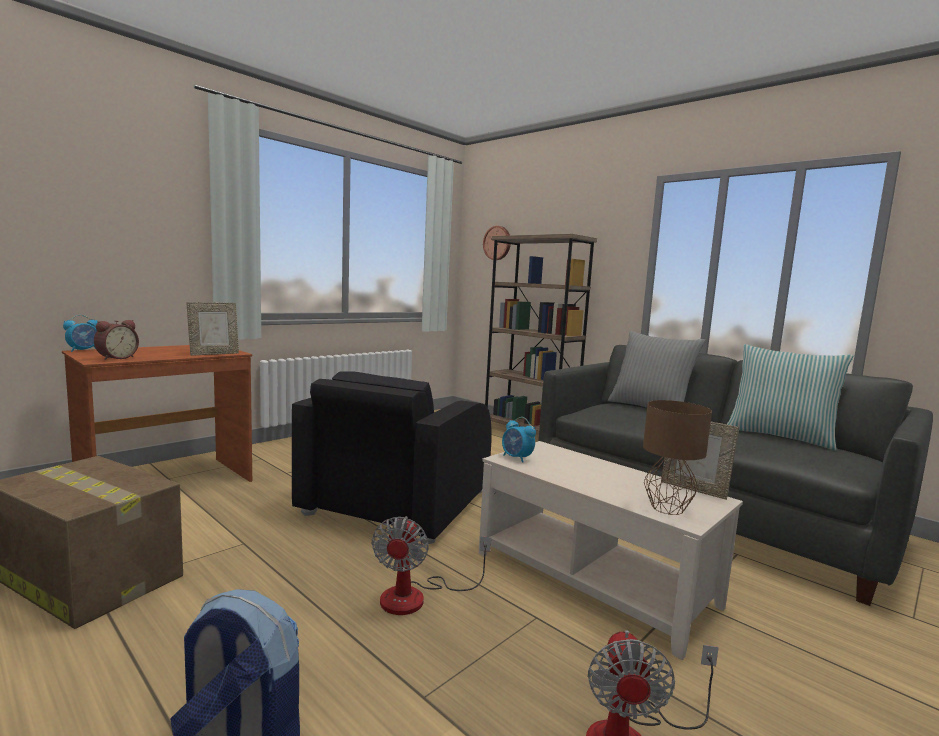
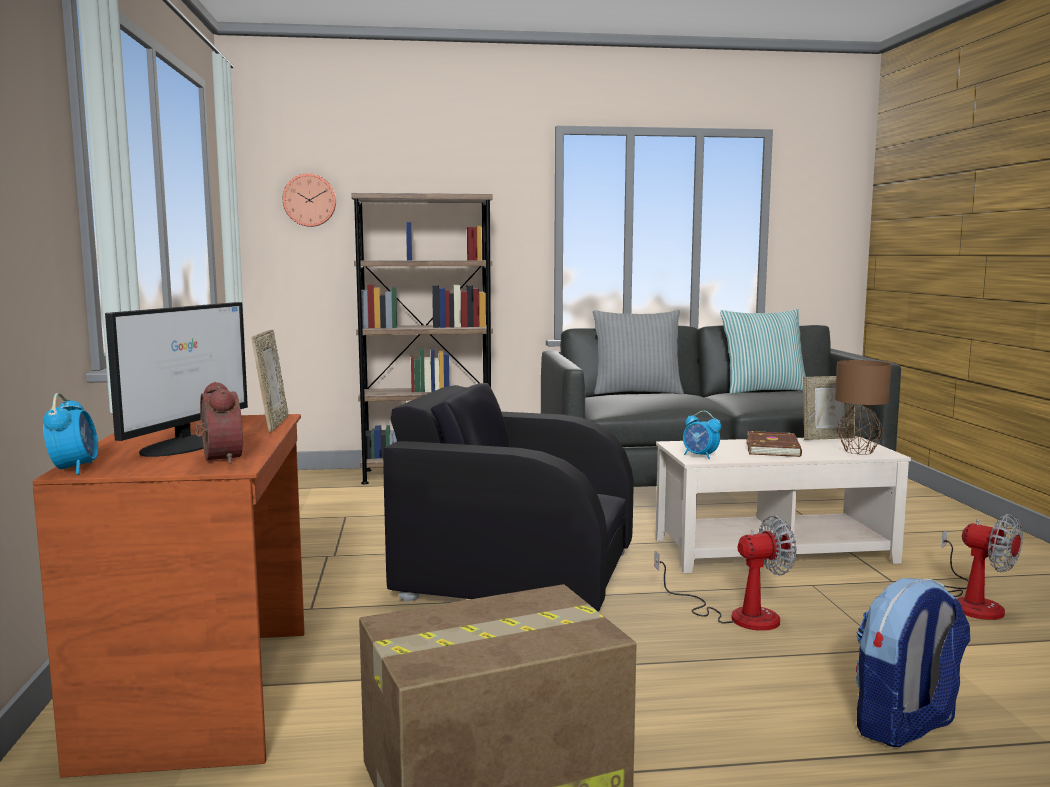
camera: 50 degrees left, 0 degrees up
(148, 352) = (185, 445): none -> monitor
(396, 503) = (516, 575): black armchair -> black armchair turned 135 degrees clockwise
(417, 597) = (737, 615): fan -> fan turned 60 degrees counterclockwise
(517, 458) = (700, 456): alarm clock -> alarm clock turned 45 degrees clockwise
(601, 476) = (774, 448): none -> brown book

